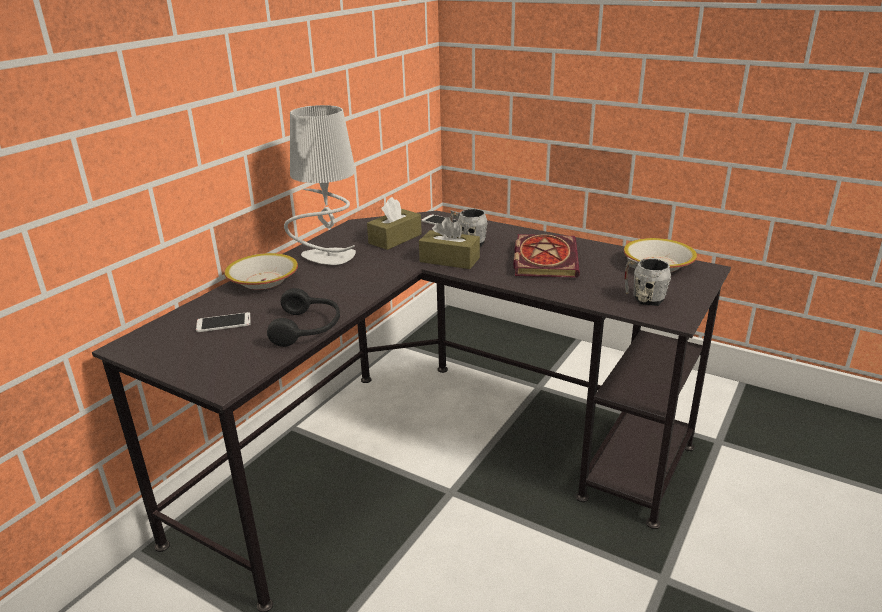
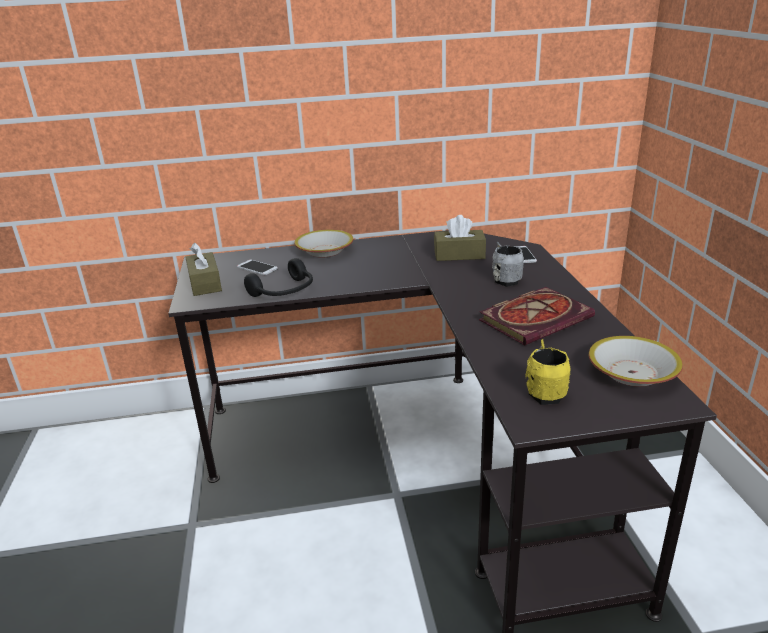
camera: 50 degrees right, 0 degrees up
(328, 258) = (389, 251): grey table lamp -> none
(449, 260) = (461, 286): brown tissue box -> brown tissue box (205, 283)
(643, 298) = (544, 391): grey mug -> yellow mug

